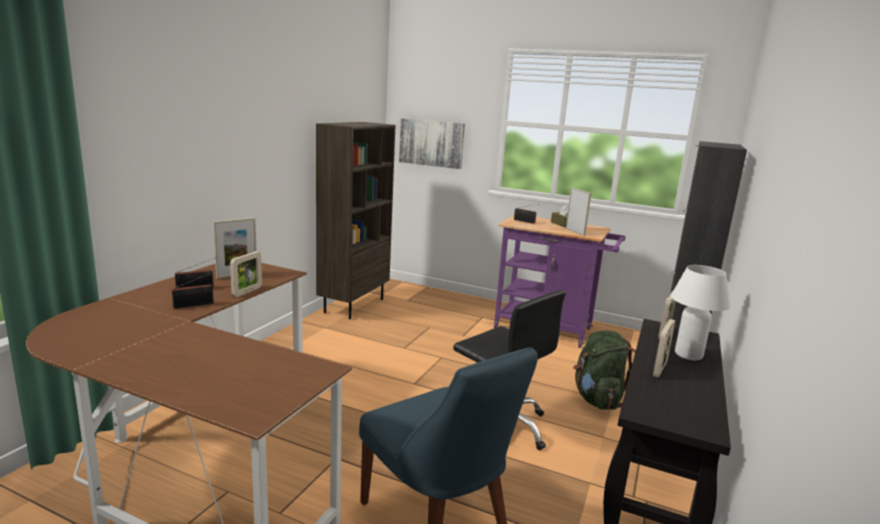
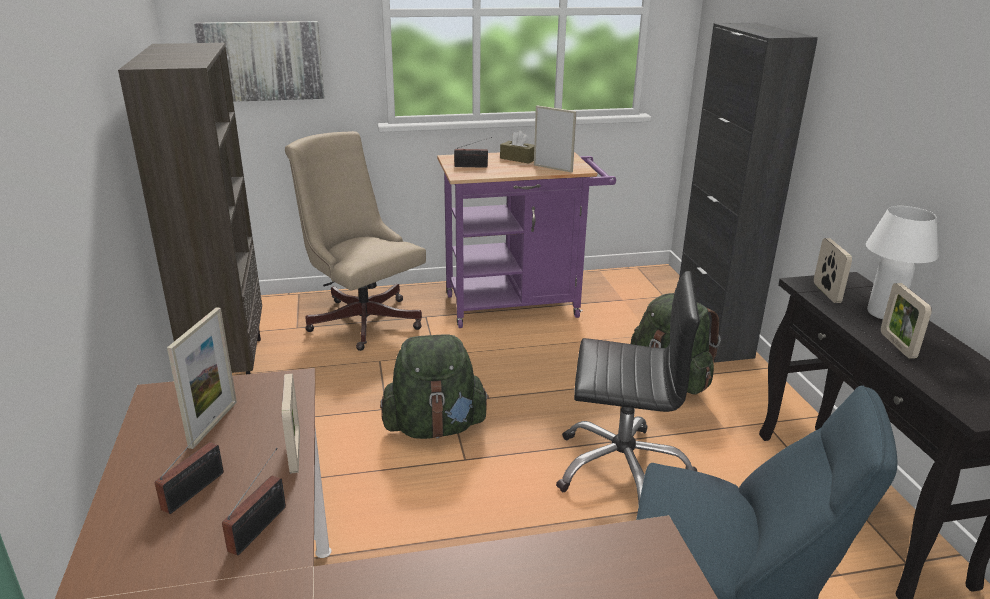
camera: 35 degrees left, 10 degrees up
(418, 364) = (435, 427): none -> green backpack
(445, 307) = (361, 318): none -> beige office chair

